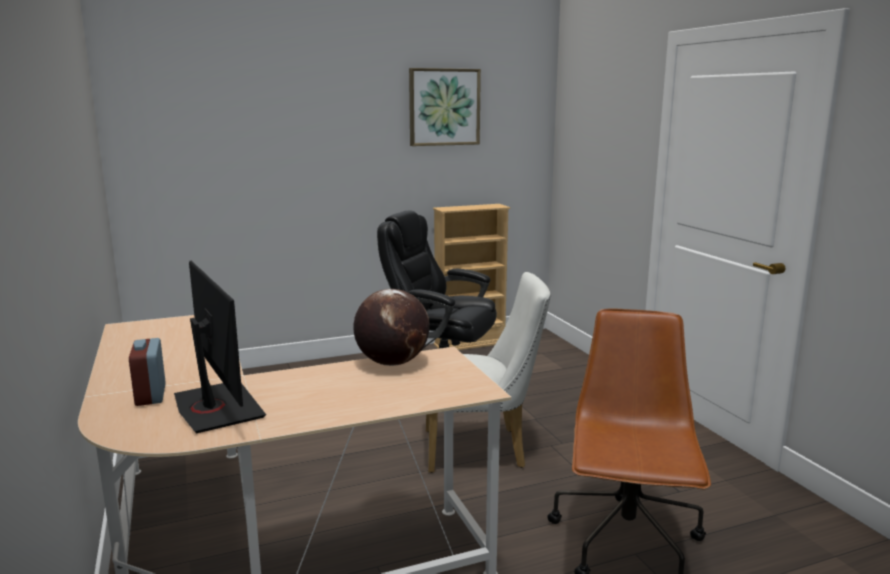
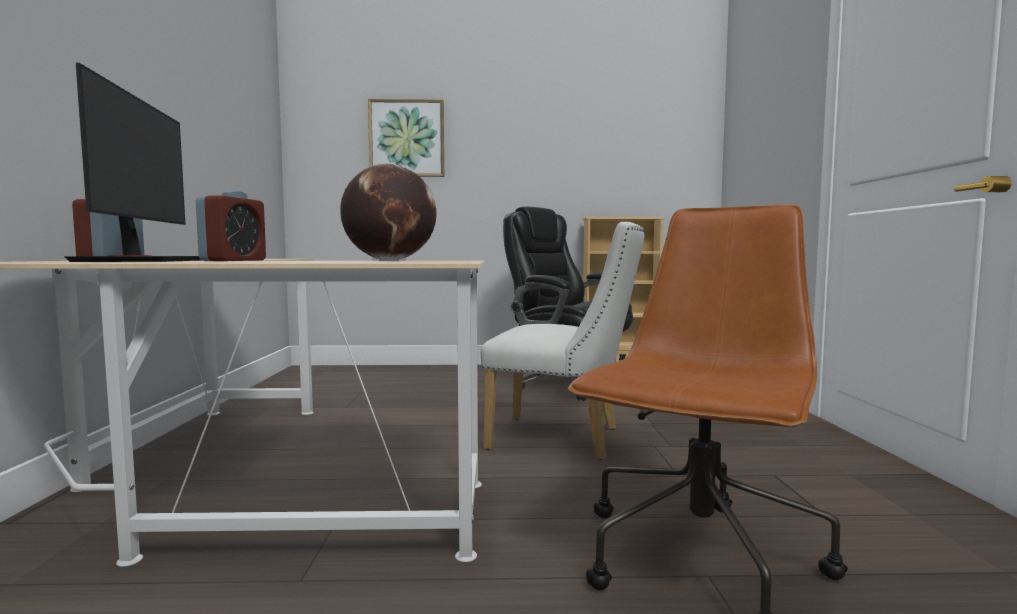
camera: 20 degrees right, 10 degrees down
(281, 389) = (234, 260): none -> alarm clock
(444, 107) = (597, 118): picture -> picture (407, 139)

